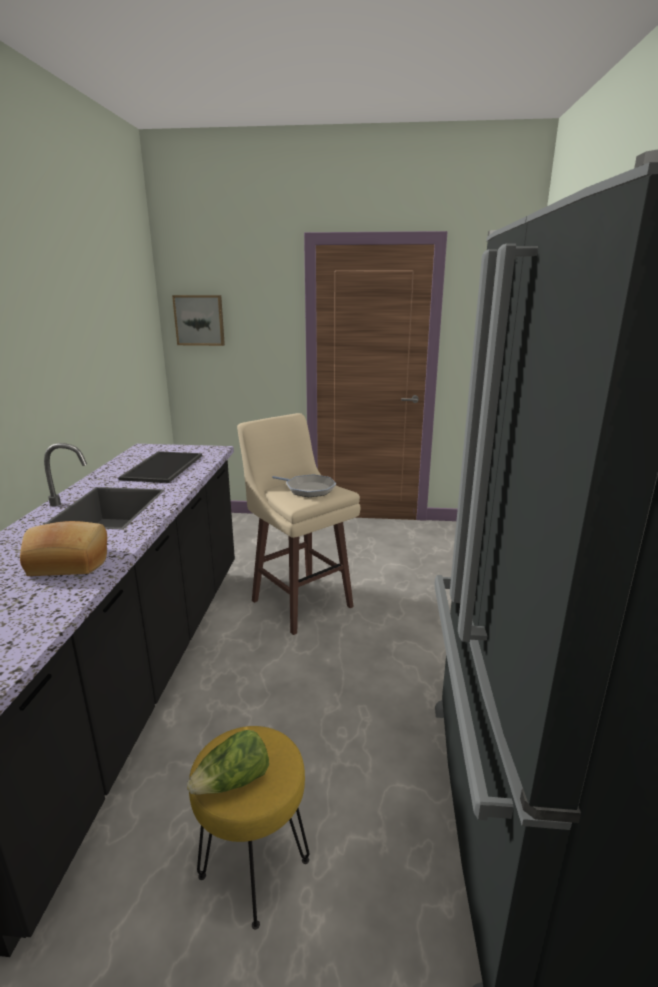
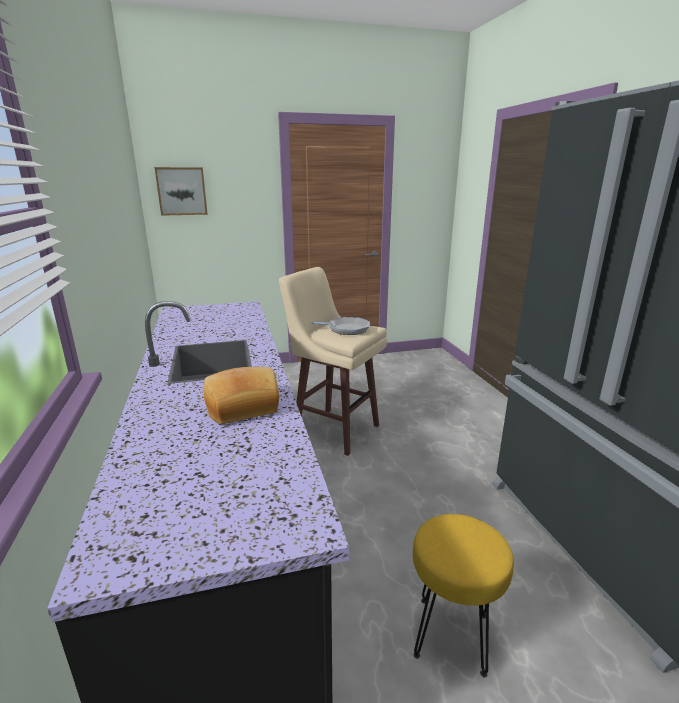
camera: 20 degrees left, 0 degrees up
(162, 467) = (217, 323): tray -> none
(233, 782) = (465, 558): lettuce -> none

